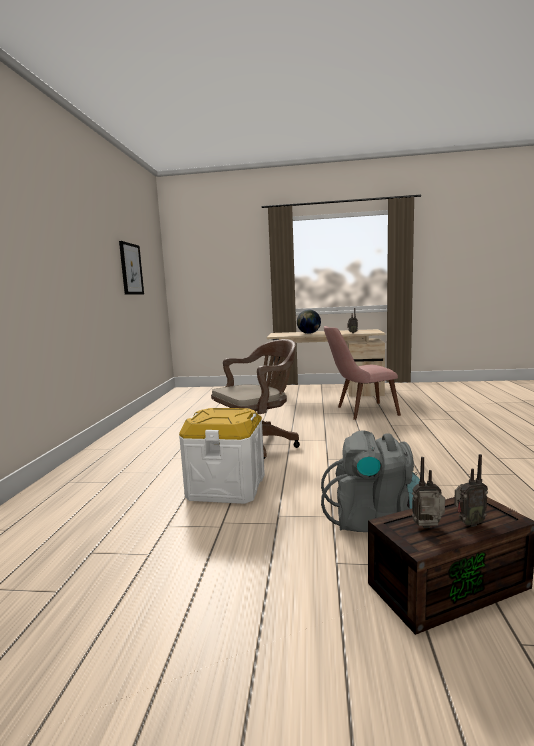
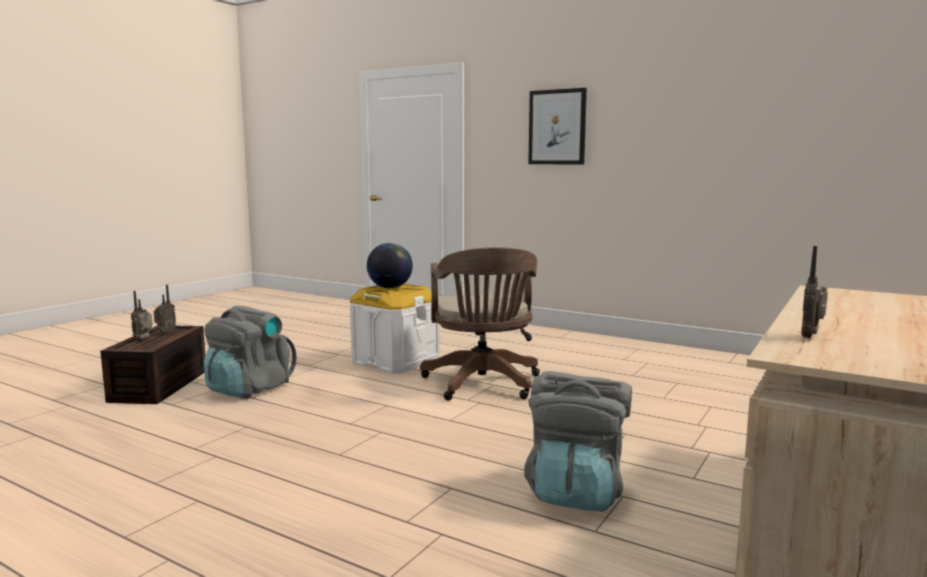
camera: 115 degrees right, 0 degrees up
(131, 269) = (775, 116): picture -> picture (557, 127)
(308, 333) = (853, 310): globe -> globe (390, 288)
(359, 411) = (576, 492): pink chair -> grey backpack

